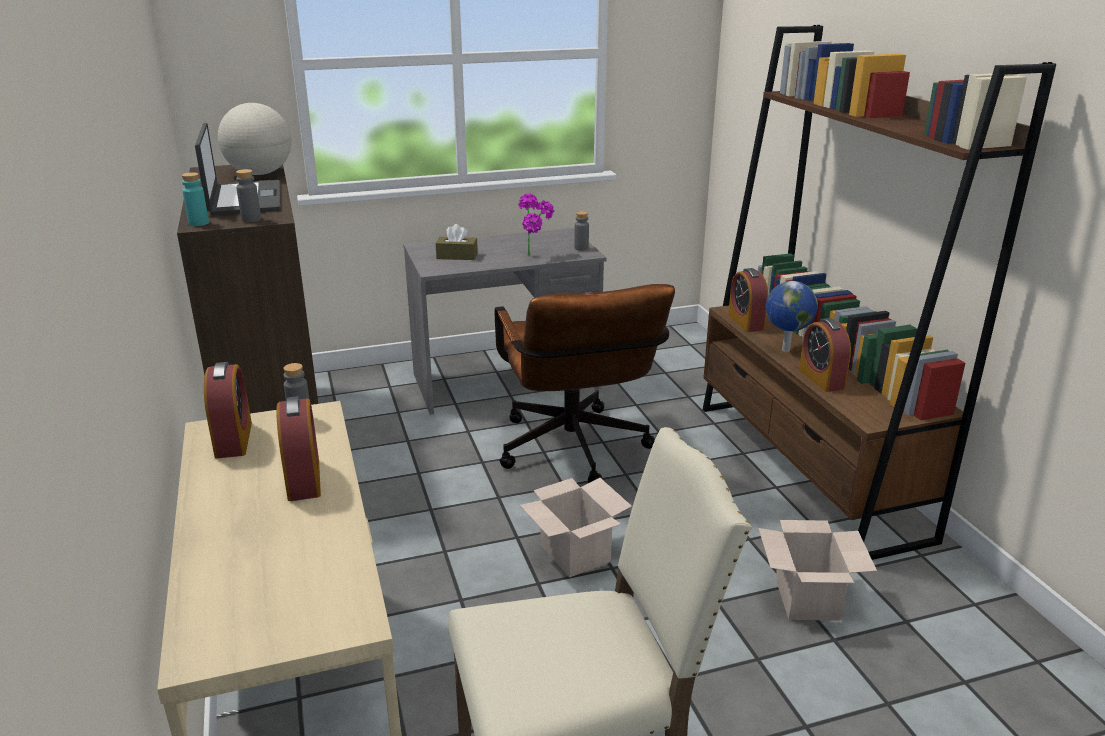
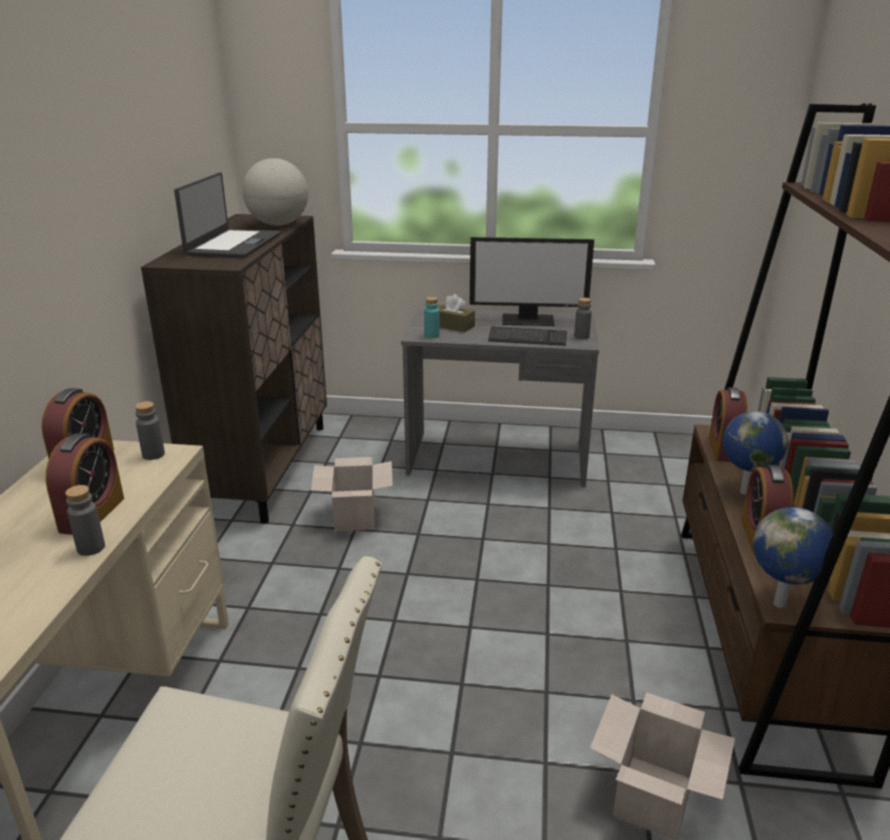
camera: 25 degrees right, 0 degrees up
(199, 223) = (168, 261): turquoise bottle -> turquoise bottle (431, 335)
(251, 219) = (211, 263): grey bottle -> grey bottle (91, 548)
(520, 240) = (528, 319): none -> monitor
(536, 257) = (527, 338): potted plant -> keyboard
(573, 553) = (435, 654): cardboard box -> cardboard box (354, 516)
(575, 454) = (512, 549): brown office chair -> none
(869, 419) = (781, 604): none -> globe

